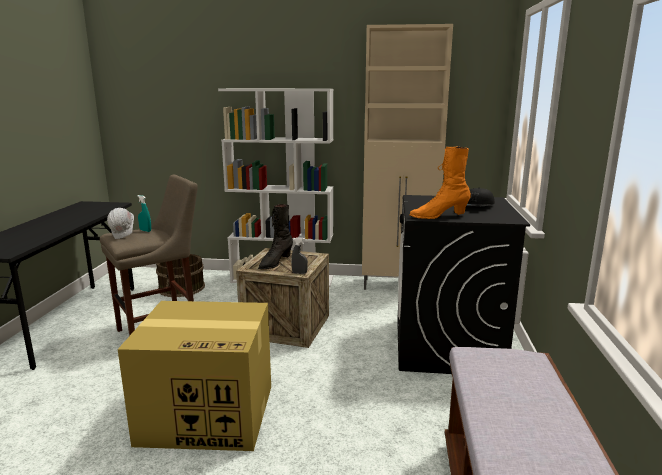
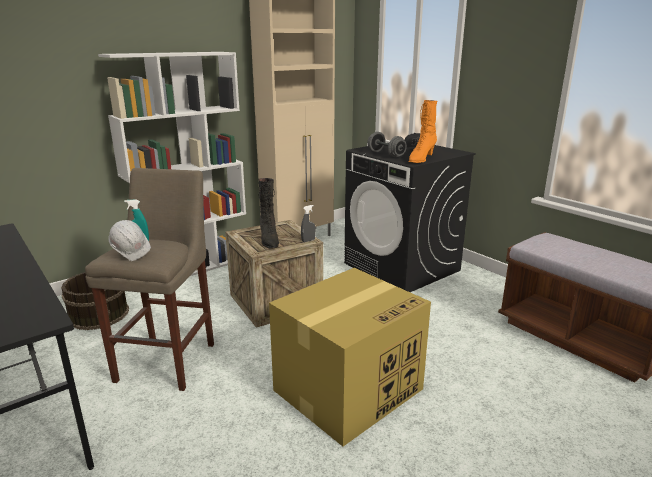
camera: 45 degrees left, 5 degrees up
(422, 205) = (386, 154): none -> grey dumbbell

